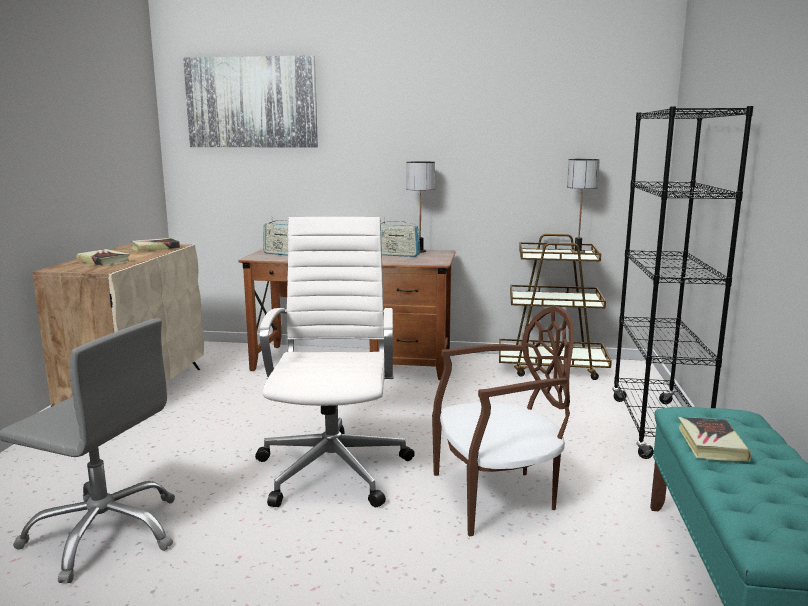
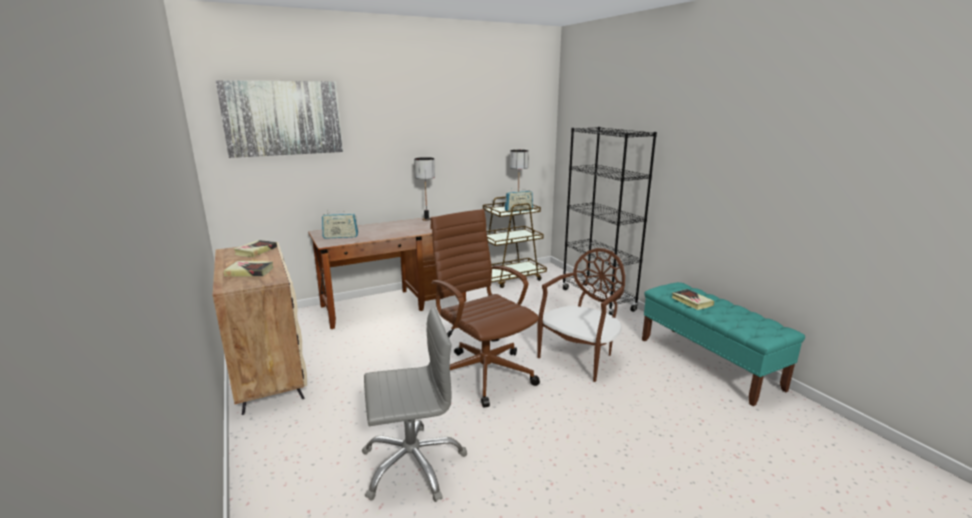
camera: 35 degrees left, 5 degrees up
(334, 467) = (483, 373): white office chair -> brown office chair
(397, 255) = (419, 224): radio -> radio (518, 210)

